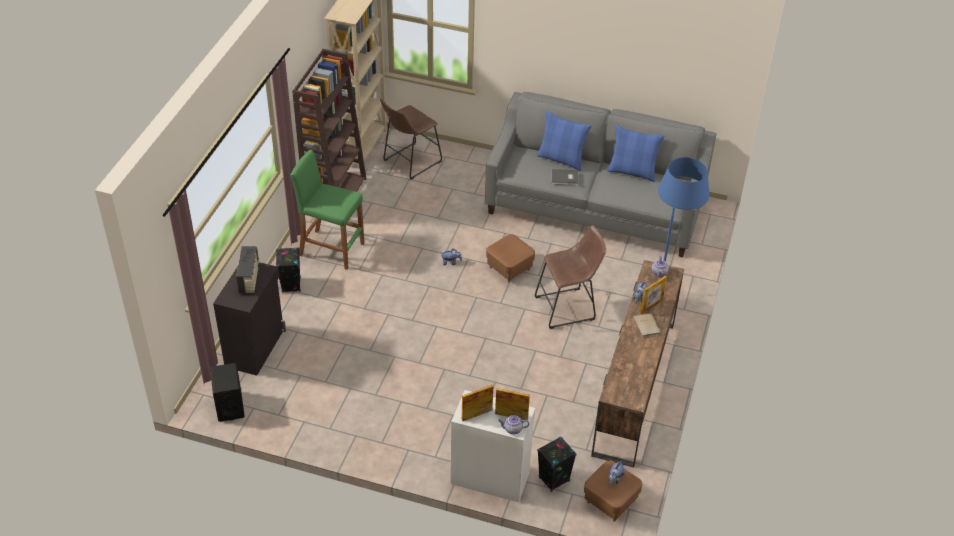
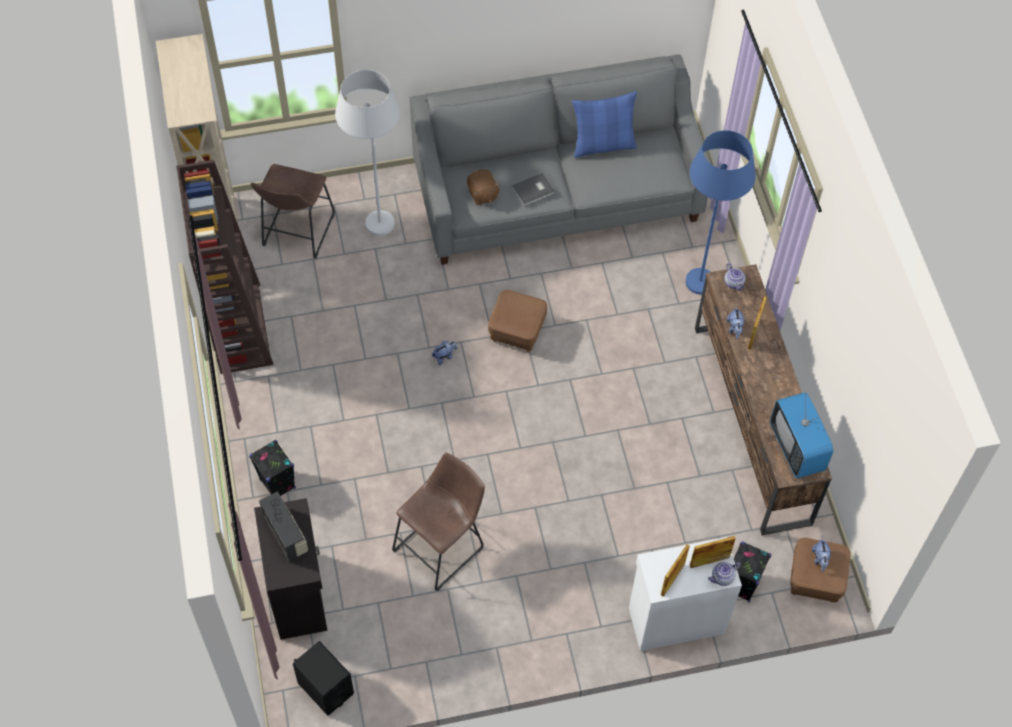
camera: 30 degrees left, 15 degrees up
(331, 249) = (289, 408): green stool -> none
(469, 170) = (376, 211): none -> white floor lamp
(529, 168) = (482, 194): none -> brown plush toy
(561, 159) = (510, 164): blue pillow -> none
(568, 308) = (617, 353): brown stool -> brown stool (442, 546)
(631, 383) = (797, 448): none -> television
(647, 326) = (766, 363): beige book -> none

